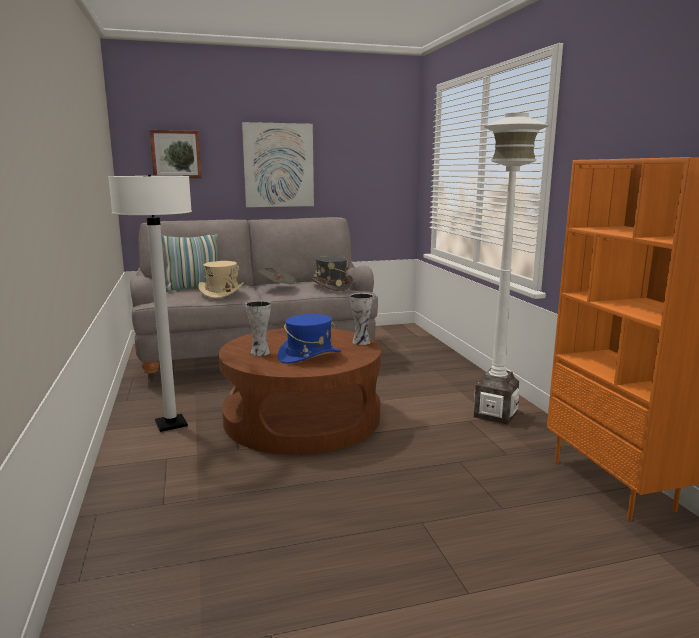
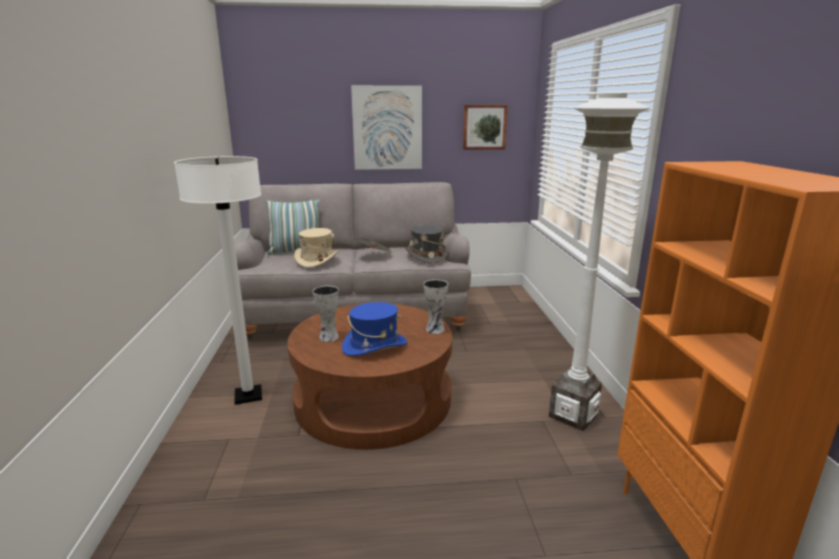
camera: 10 degrees right, 5 degrees up
(176, 154) = (287, 118): picture -> picture (484, 127)

